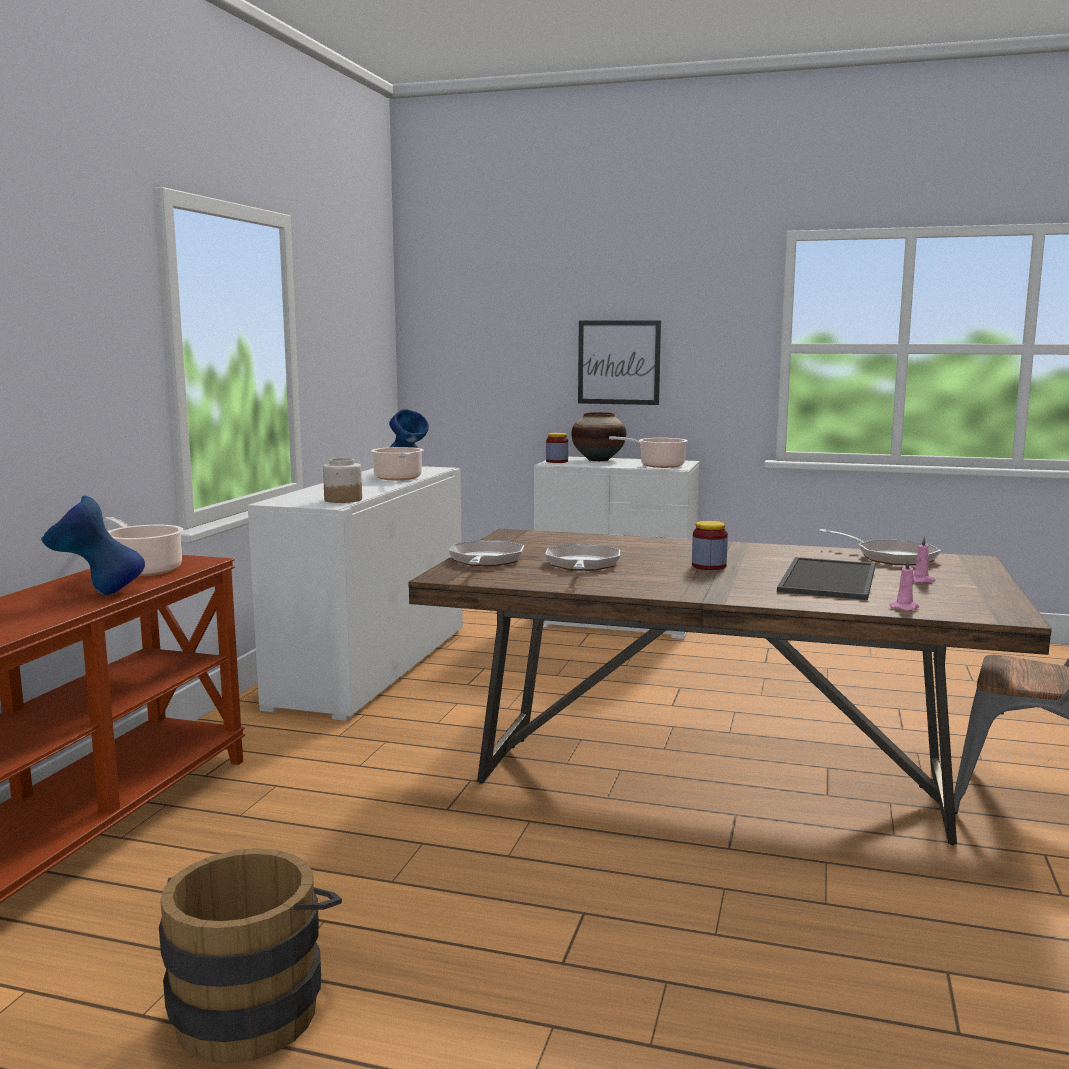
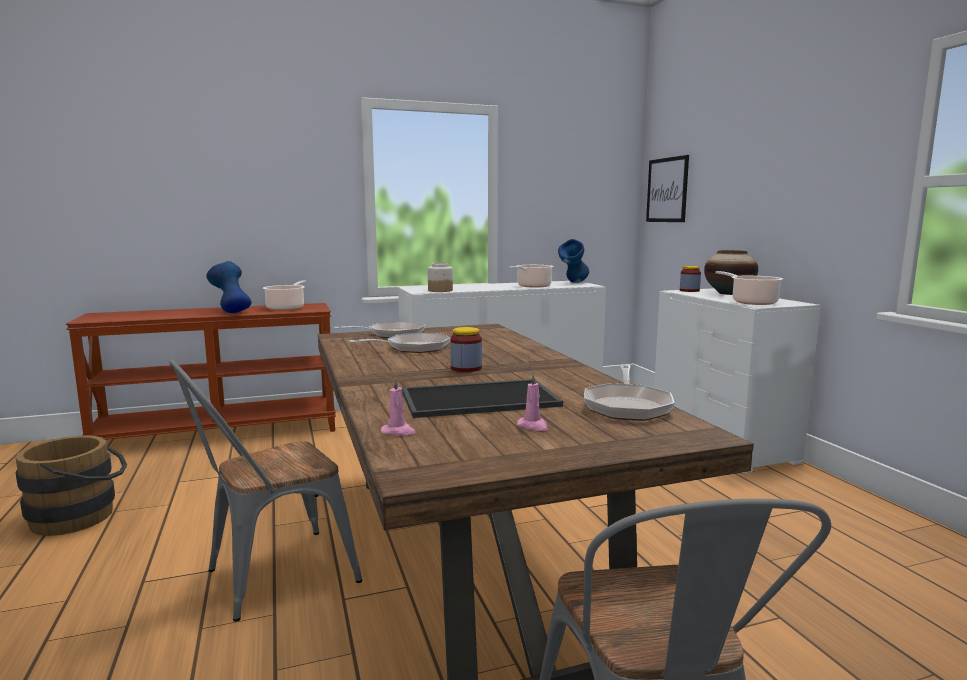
camera: 55 degrees right, 0 degrees up
(619, 362) = (767, 204): picture -> picture (667, 190)
(642, 878) = (269, 577): none -> grey chair

